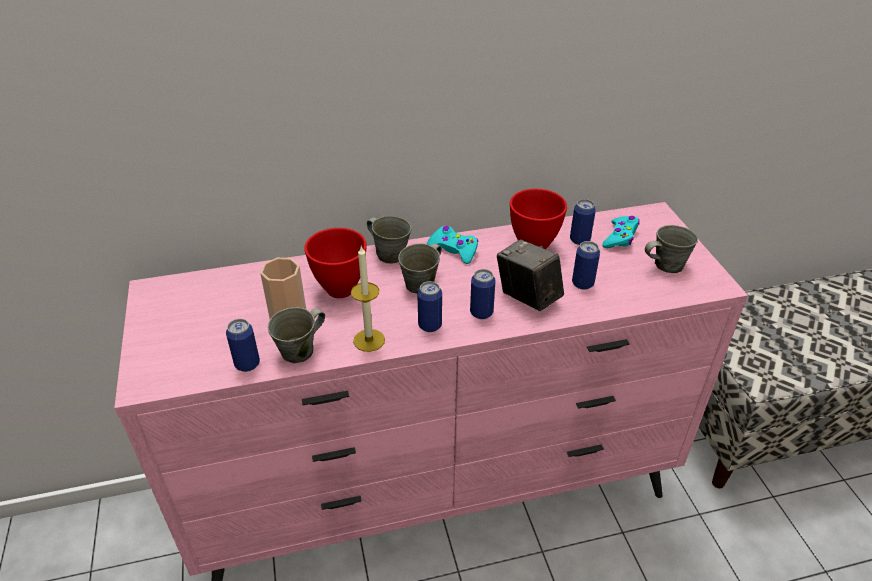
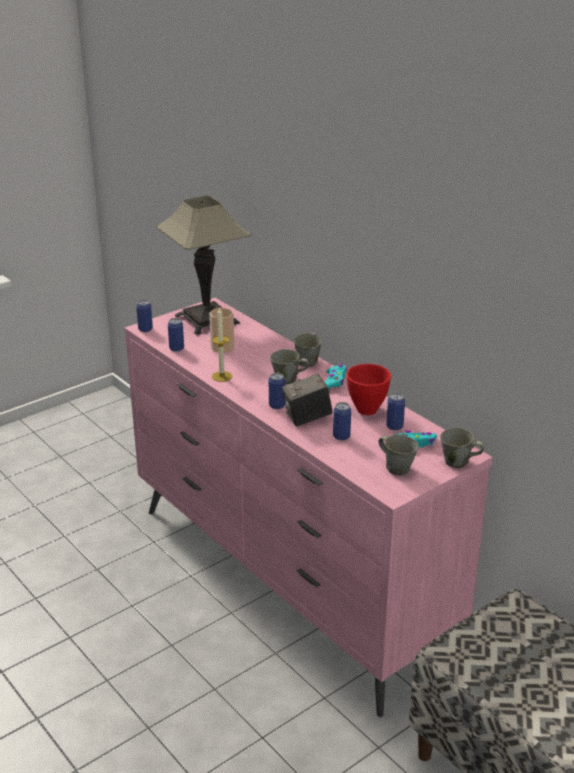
camera: 65 degrees right, 10 degrees down
(190, 307) = (207, 319): none -> table lamp
(300, 351) = (197, 359): grey mug -> grey mug (458, 462)
(339, 289) = (259, 355): red bowl -> none
(430, 325) = (250, 391): can -> can (145, 329)
(527, 297) = (307, 418): camera -> camera turned 135 degrees counterclockwise

